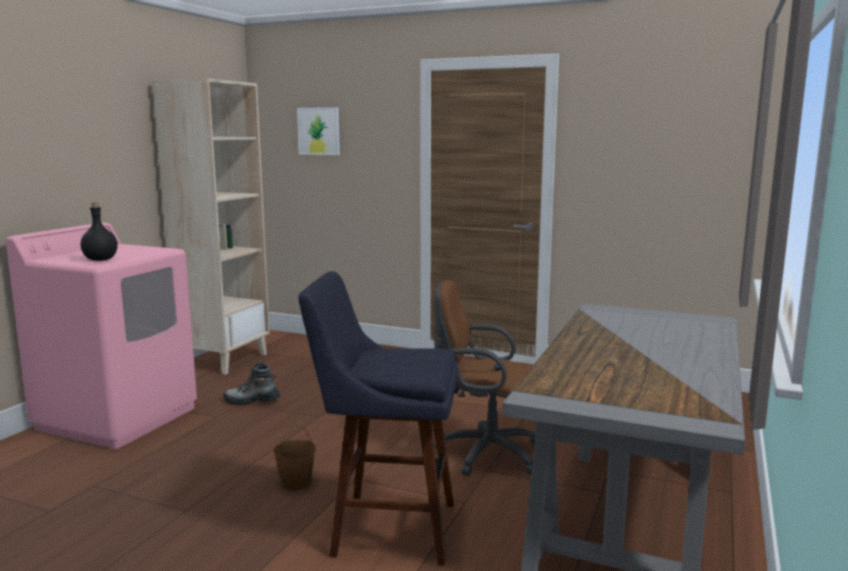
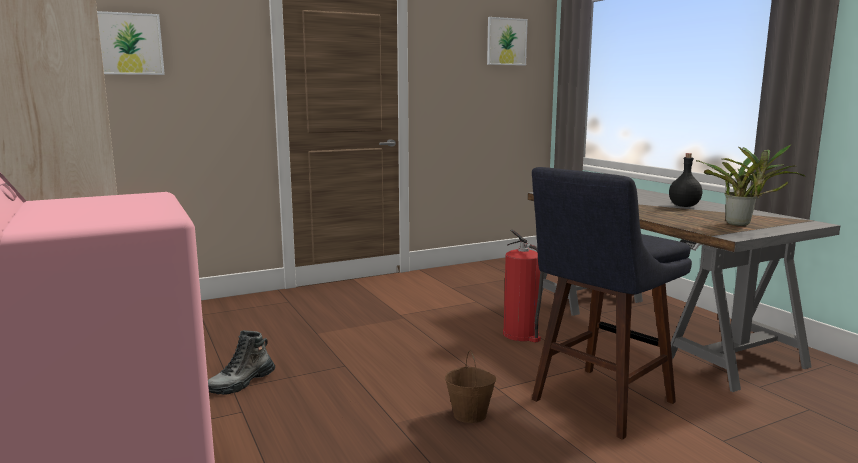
camera: 50 degrees left, 0 degrees up
(101, 260) = (136, 213): black bottle -> black bottle (683, 206)
(483, 453) = (521, 335): brown office chair -> fire extinguisher
(612, 394) = (741, 224): none -> potted plant
(694, 114) = (506, 41): none -> picture

